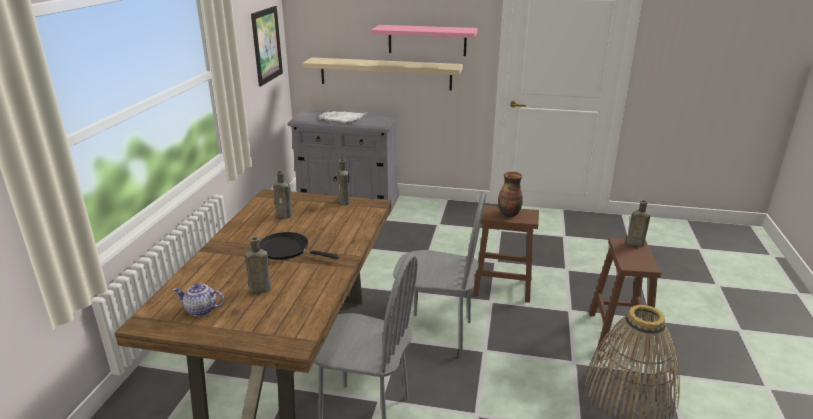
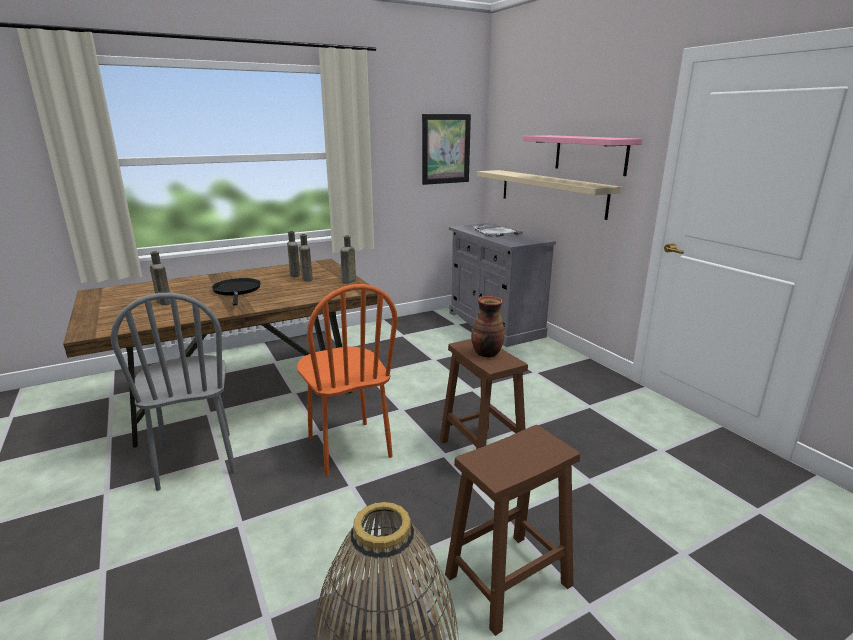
camera: 50 degrees right, 5 degrees down
(200, 310) = (120, 298): teapot -> none
(437, 334) = (348, 447): grey chair -> orange chair
(633, 243) = (548, 446): brown bottle -> brown bottle (307, 279)

